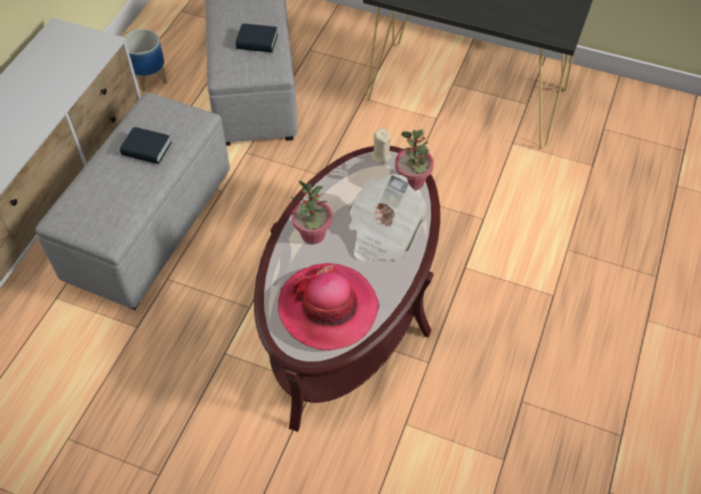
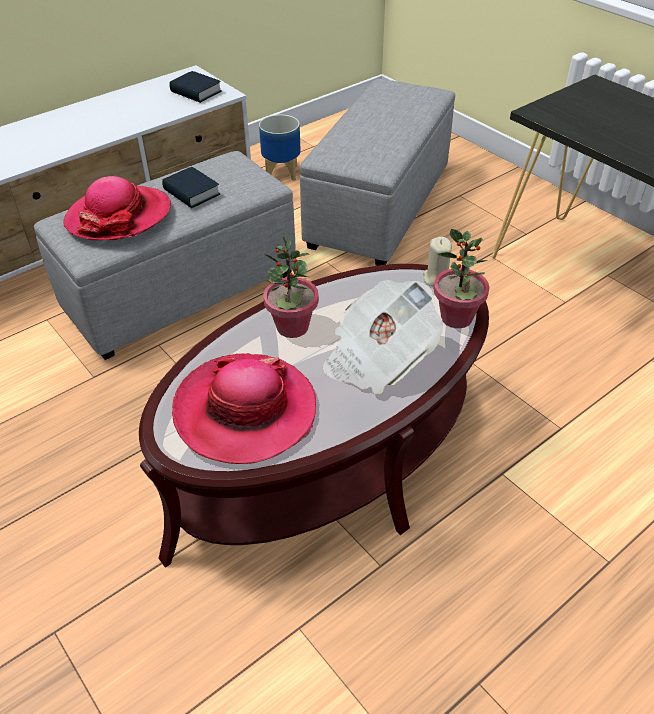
camera: 30 degrees right, 10 degrees down
(107, 195) = (119, 217): none -> hat
(257, 42) = (379, 140): book -> book (196, 92)

